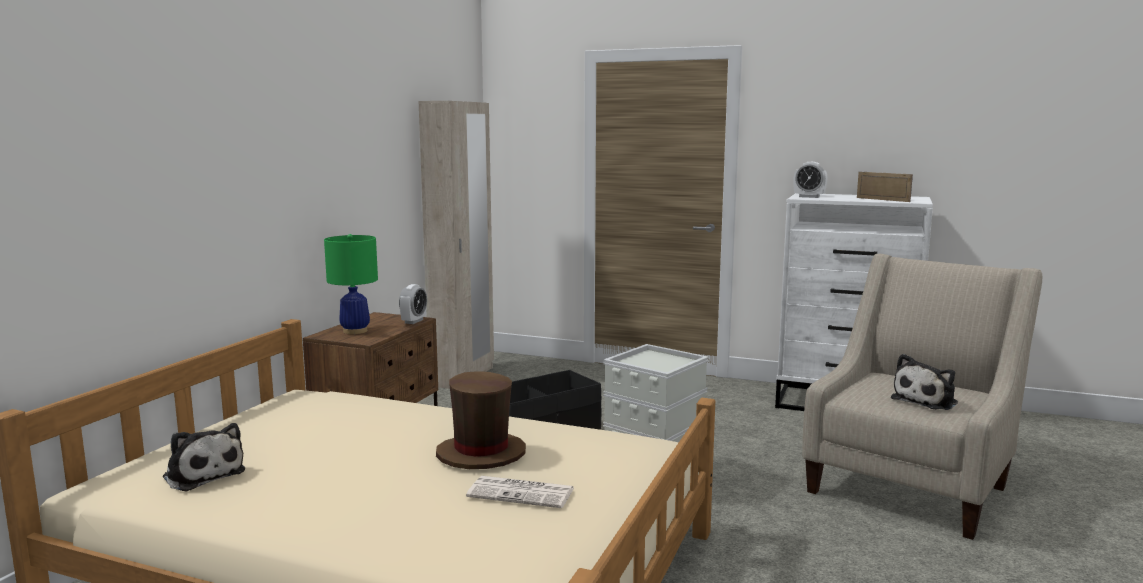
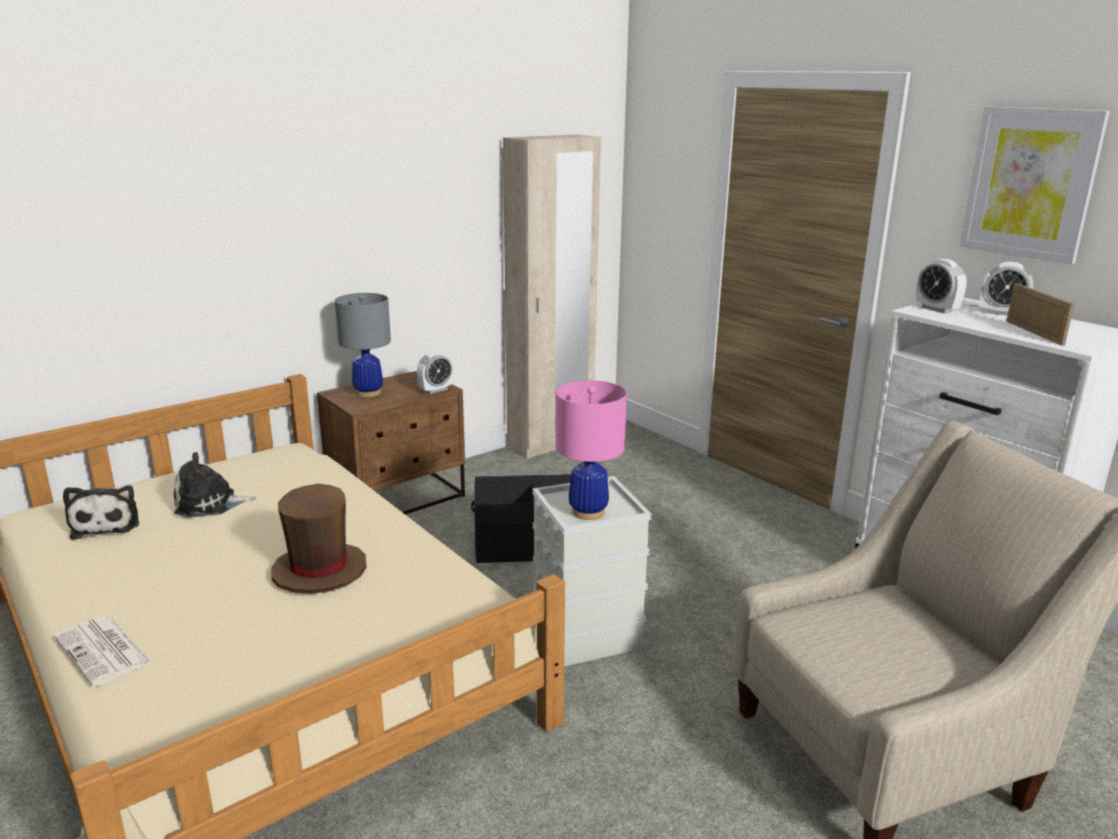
camera: 30 degrees right, 10 degrees up
(355, 331) = (368, 393): green table lamp -> grey table lamp
(522, 493) = (286, 633): newspaper -> newspaper (104, 651)
(661, 365) = (588, 512): none -> pink table lamp
(839, 112) = (1030, 183): none -> picture
(844, 196) = (1001, 313): none -> alarm clock
(926, 400) = (890, 658): plush toy -> plush toy (210, 504)

